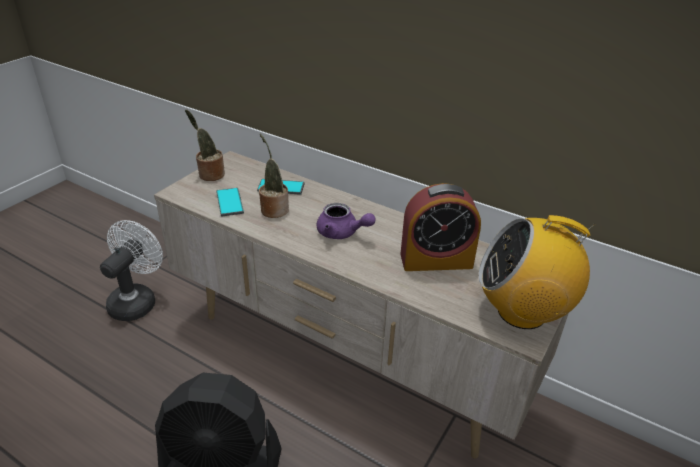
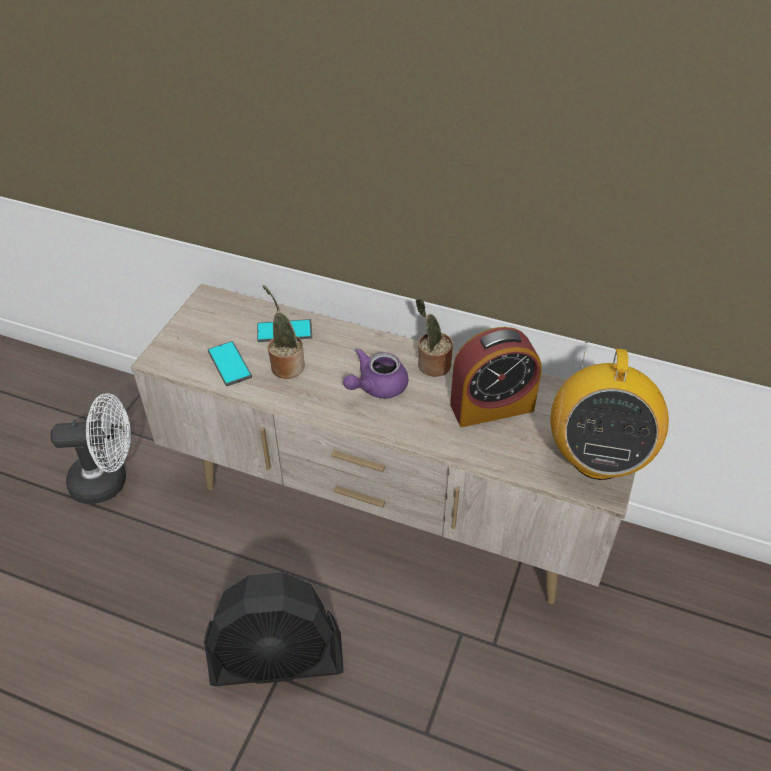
camera: 10 degrees left, 10 degrees up
(136, 300) = (108, 481): white fan -> white fan turned 75 degrees clockwise
(209, 174) = (189, 325): potted plant -> potted plant (432, 365)
(342, 233) = (376, 387): purple teapot -> purple teapot turned 120 degrees clockwise
(522, 312) = (597, 458): radio -> radio turned 75 degrees counterclockwise

